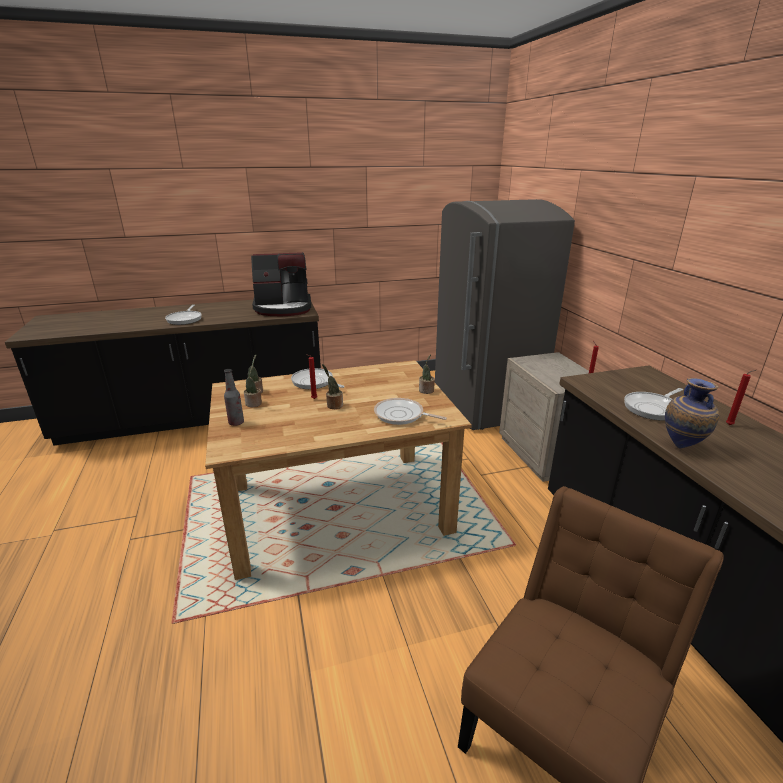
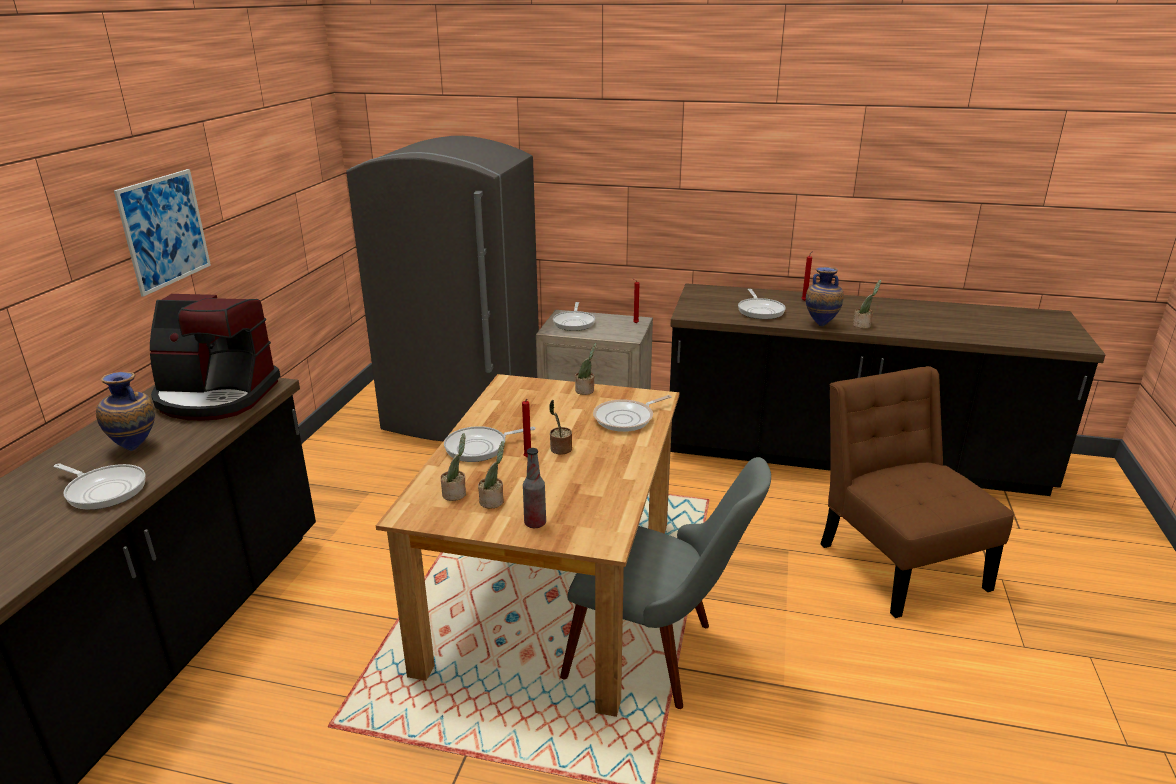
camera: 60 degrees left, 0 degrees up
(224, 312) = (136, 447): none -> vase
(283, 308) = (216, 396): coffee machine -> coffee machine turned 75 degrees clockwise
(306, 580) = (659, 654): none -> grey chair
(318, 221) = (165, 231): none -> picture
(548, 363) = (574, 322): none -> frying pan
(732, 473) = (863, 325): none -> potted plant

